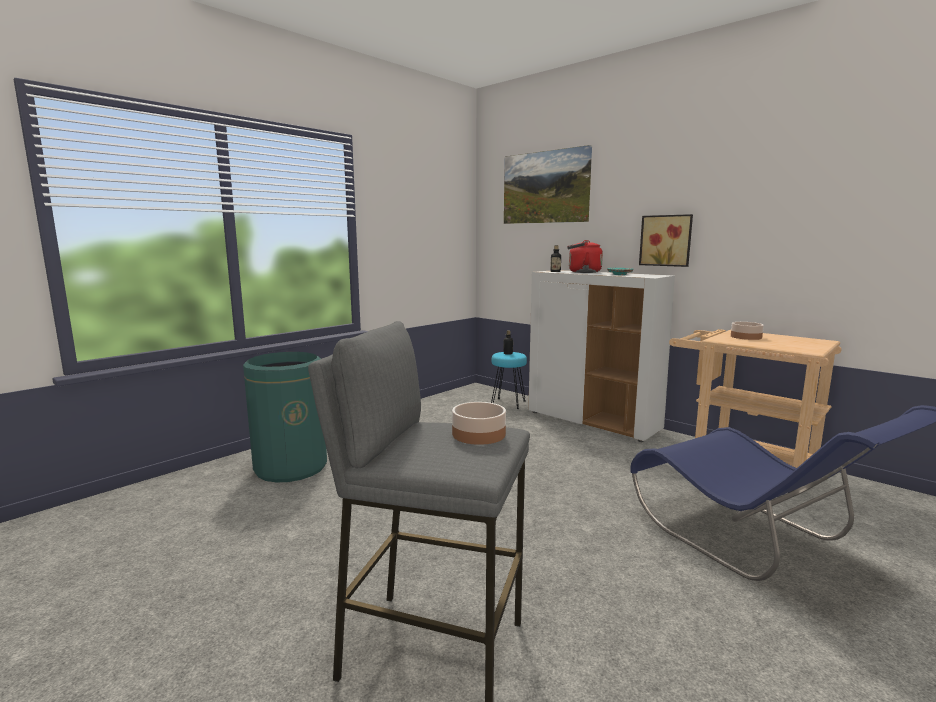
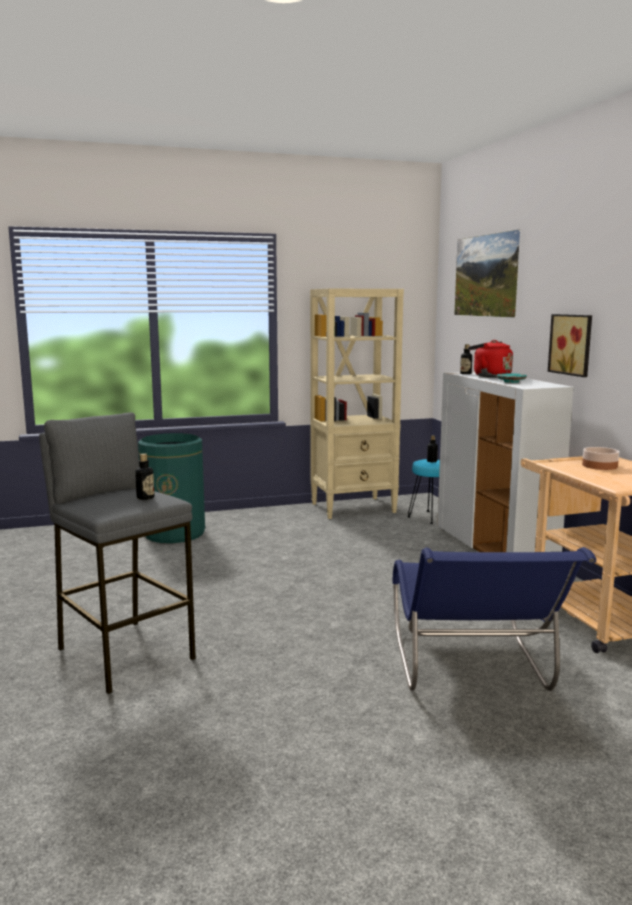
camera: 30 degrees right, 0 degrees up
(435, 406) = (354, 508): none -> beige bookcase
(478, 434) = (145, 497): bowl -> bottle

